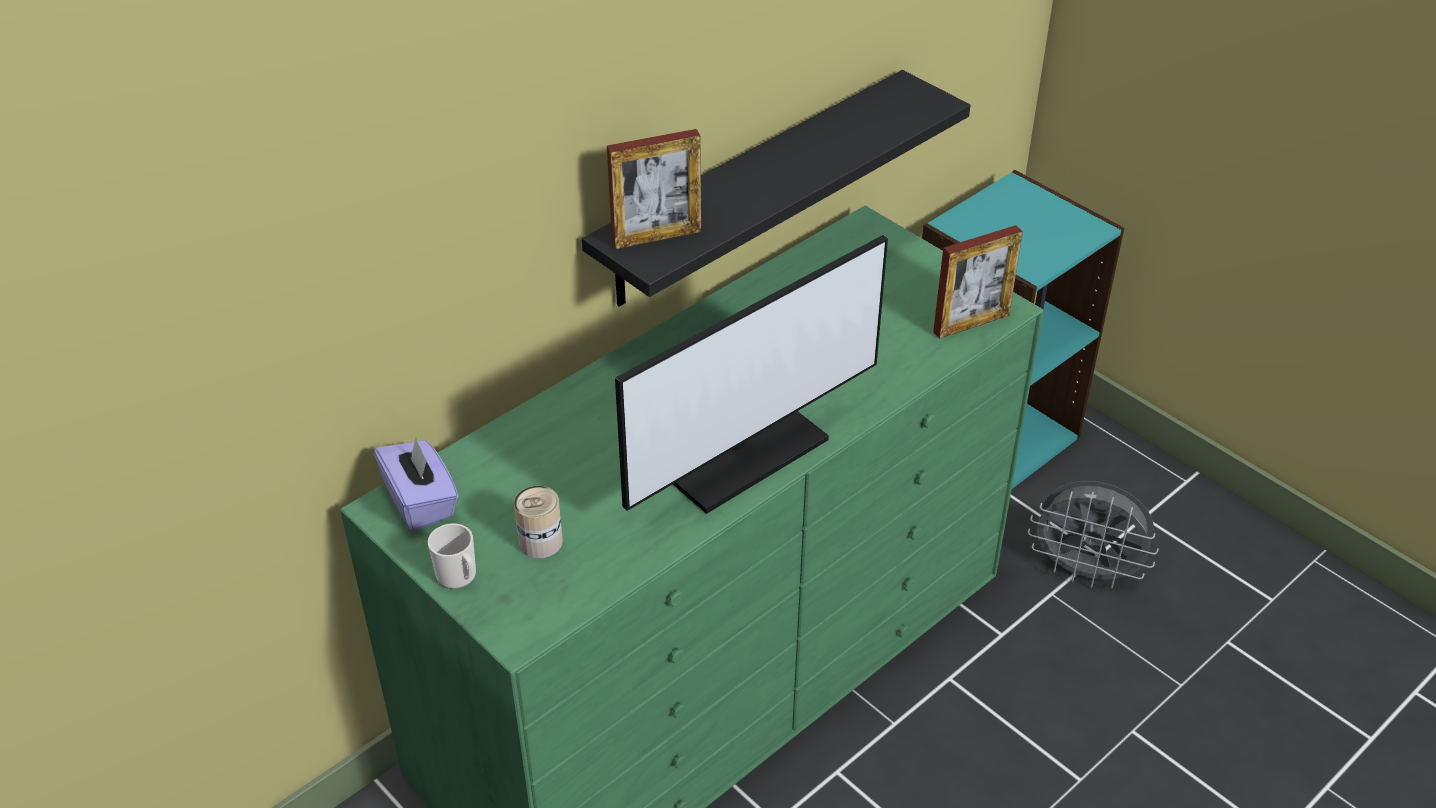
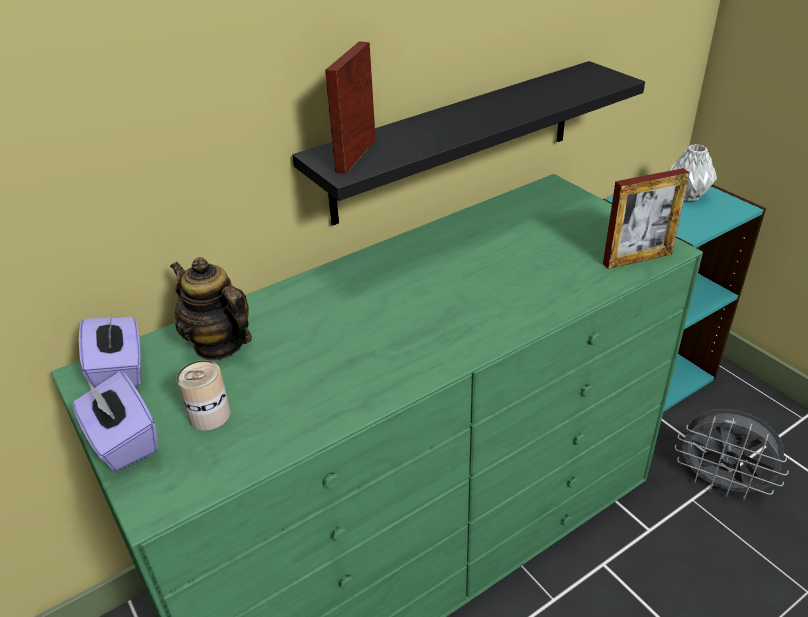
camera: 10 degrees right, 5 degrees down
(459, 577) = (123, 441): mug -> purple tissue box
(521, 462) = (219, 344): none -> teapot
(656, 237) = (356, 155): picture frame -> picture frame turned 120 degrees clockwise
(744, 456) = (417, 352): monitor -> none
(1030, 213) = (687, 195): none -> grey vase

